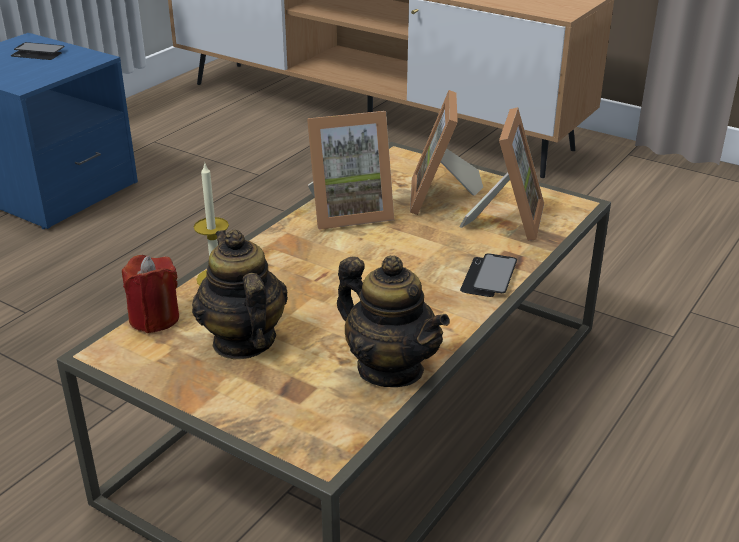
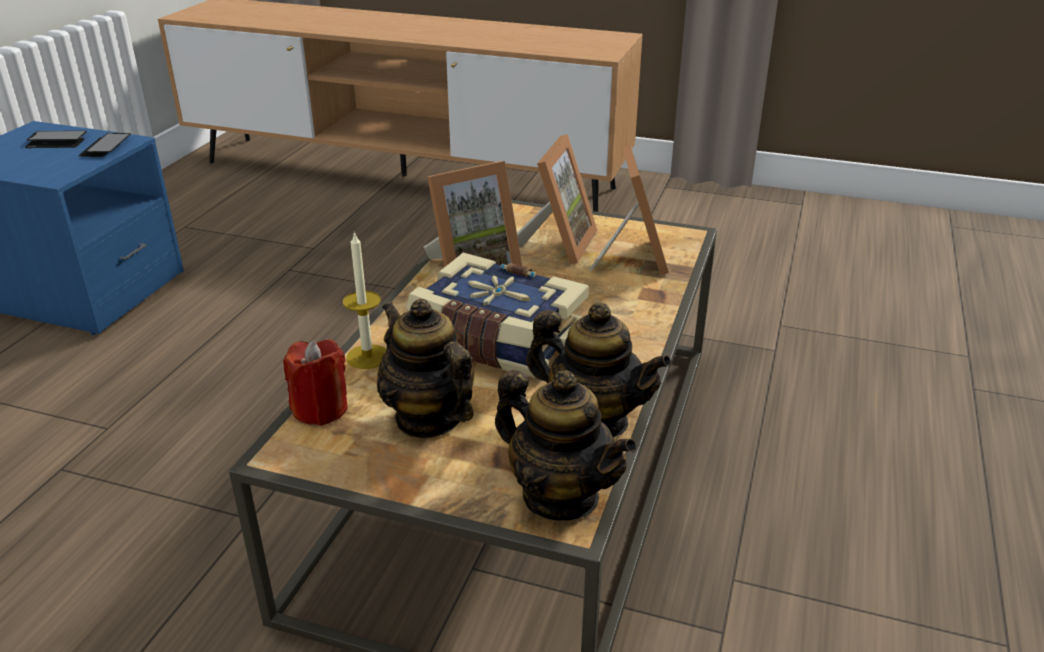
camera: 15 degrees left, 0 degrees up
(325, 431) = (560, 496): none -> teapot
(338, 281) = (496, 340): none -> book
(441, 197) = (557, 244): picture frame -> picture frame turned 150 degrees counterclockwise
(488, 277) = (642, 315): phone -> phone (105, 147)

